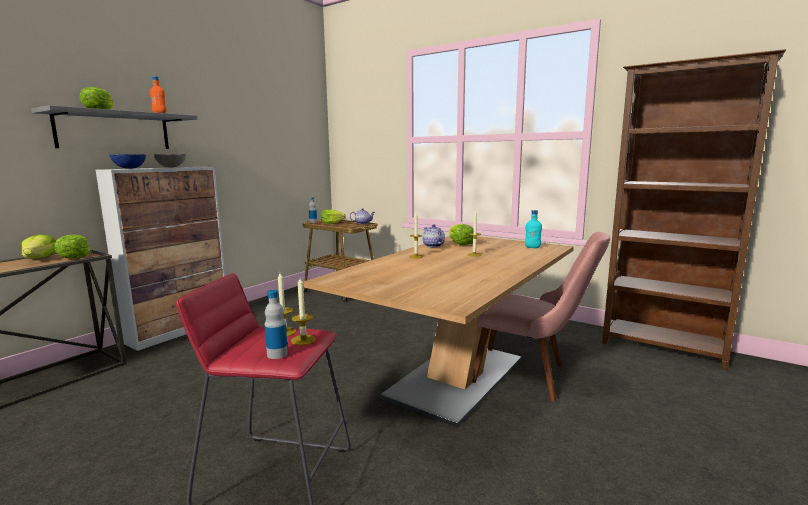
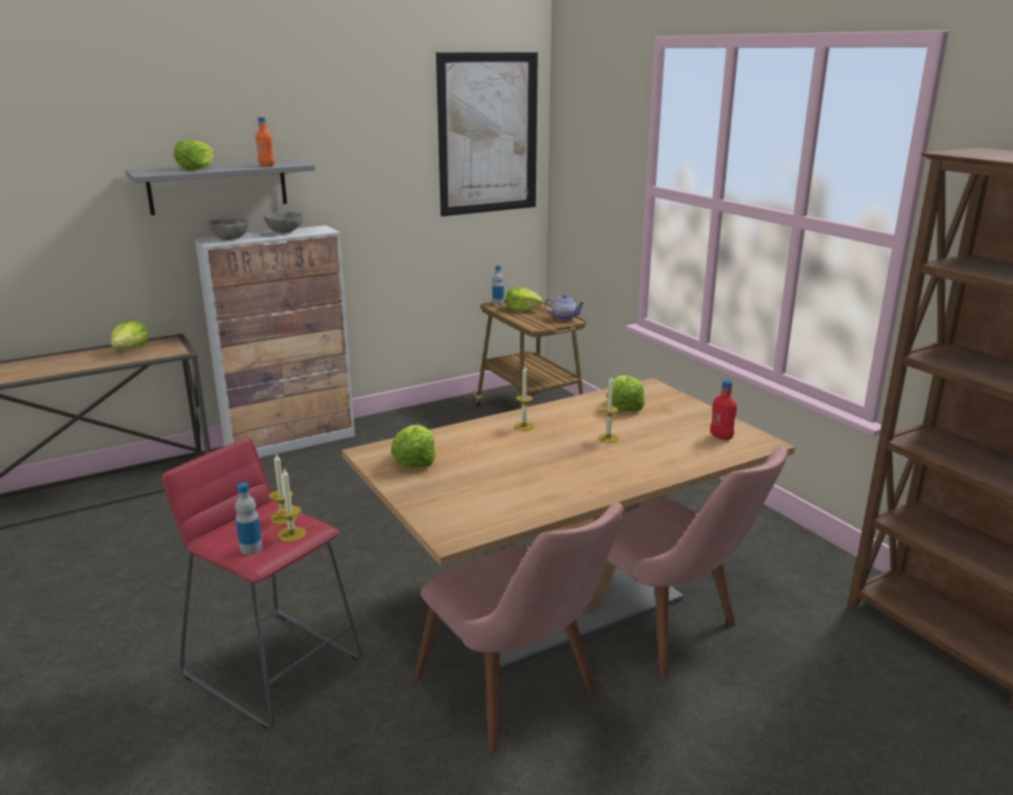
camera: 25 degrees right, 10 degrees up
(75, 256) = (162, 351): lettuce -> lettuce (415, 460)
(129, 168) = (229, 239): blue bowl -> grey bowl
(296, 116) = (488, 134): none -> picture
(433, 246) = (578, 404): teapot -> none
(484, 439) = (520, 696): none -> pink chair
(532, 247) = (721, 437): turquoise bottle -> red bottle

